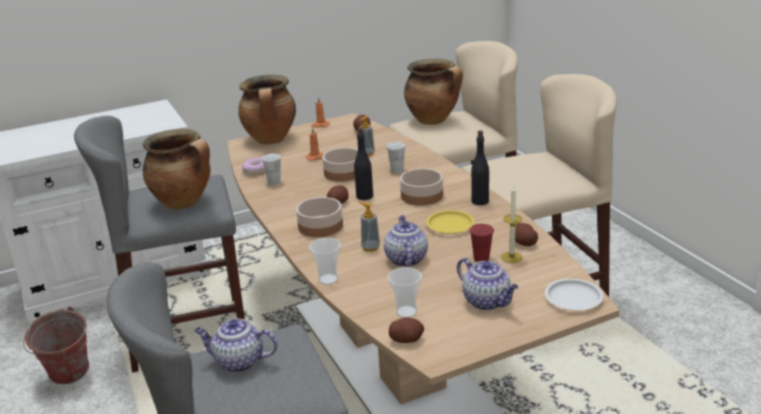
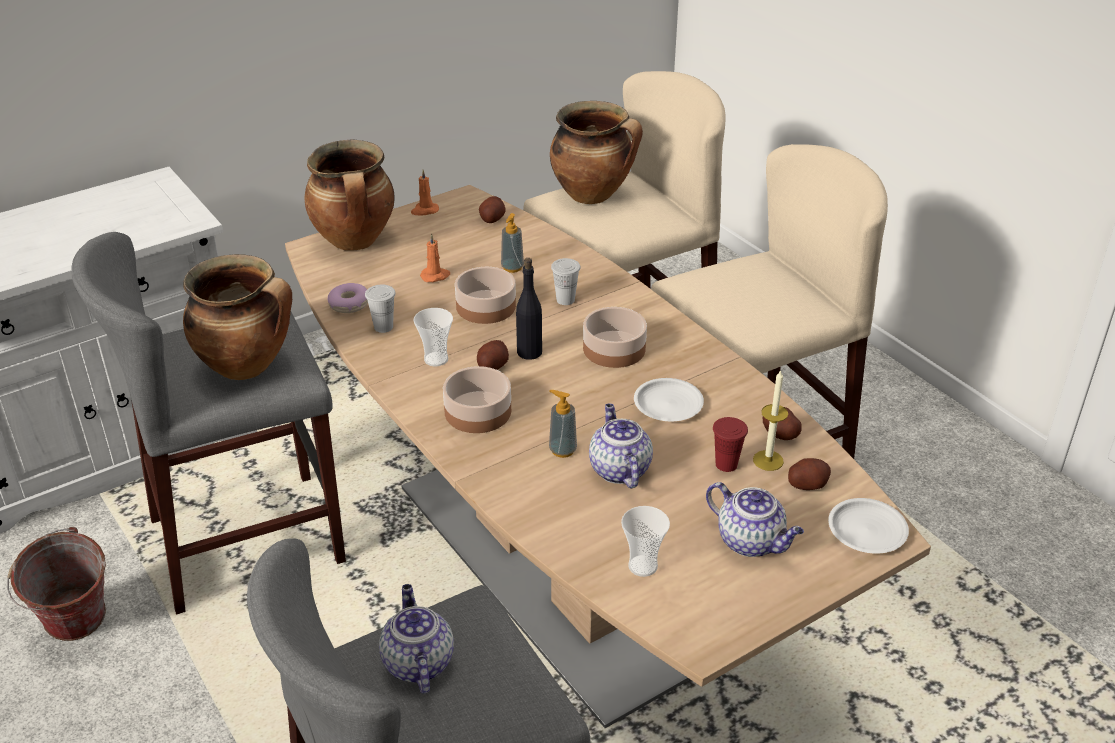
camera: 10 degrees left, 10 degrees up
(238, 362) = (417, 662): teapot -> teapot turned 75 degrees clockwise
(328, 279) = (515, 512): cup -> cup (436, 359)
(406, 339) = (654, 614): potato -> potato (807, 484)
(450, 225) = (669, 404): yellow plate -> white plate
(480, 201) = (701, 357): black bottle -> none

